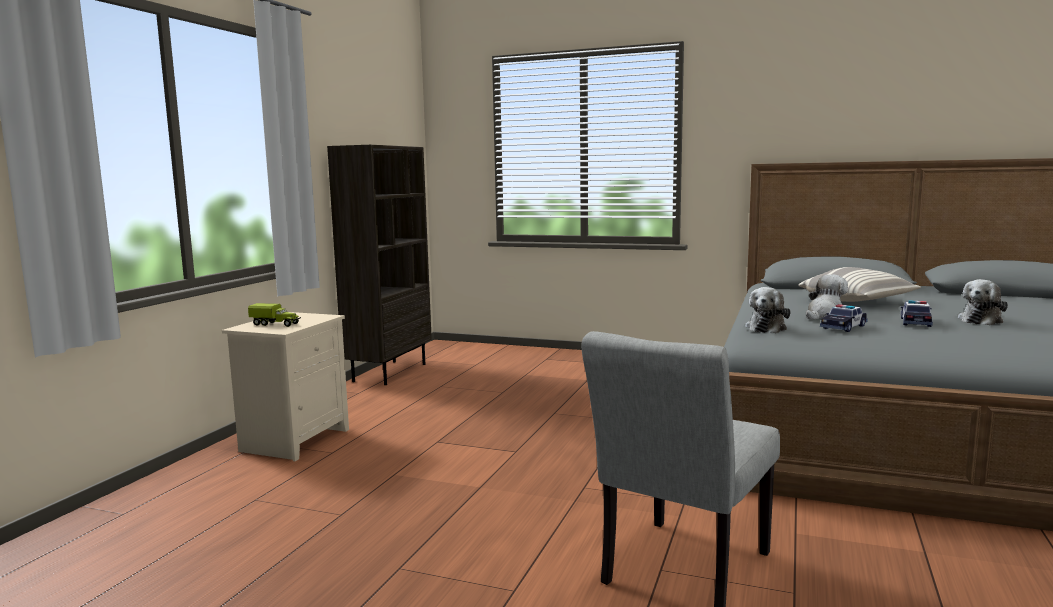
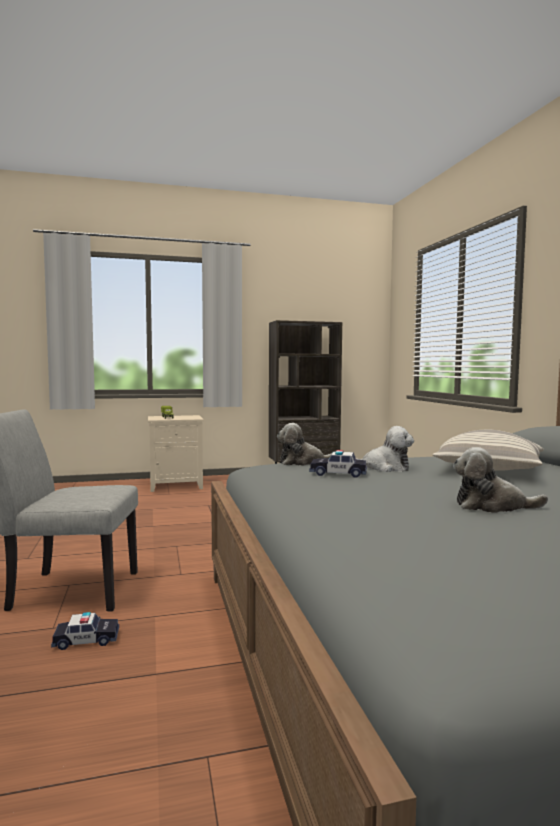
camera: 55 degrees right, 5 degrees down
(915, 322) = (415, 488): toy car -> toy car (86, 640)

